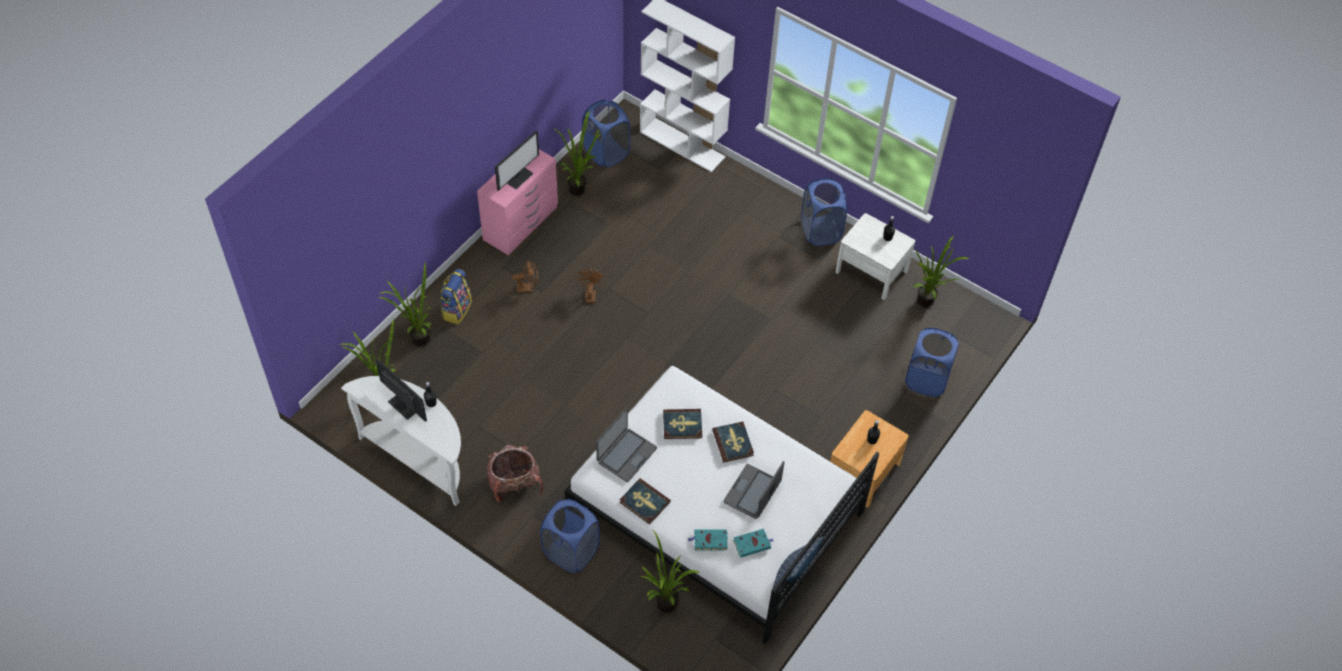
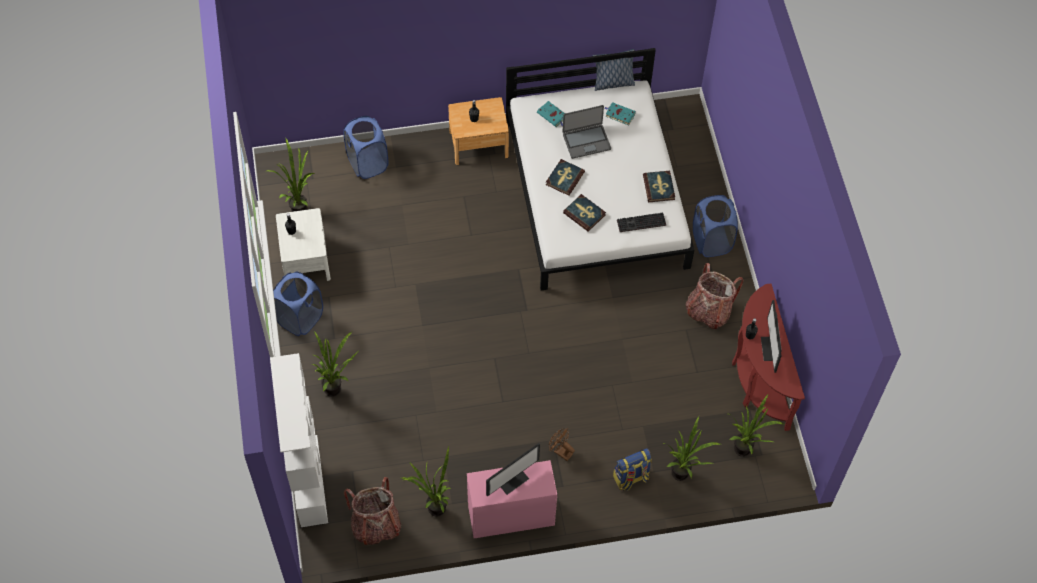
camera: 135 degrees left, 5 degrees up
(419, 459) = (758, 380): white console table -> red console table
(518, 177) = (512, 479): monitor -> monitor turned 150 degrees clockwise
(590, 294) = (520, 408): brown fan -> none
(606, 153) = (376, 525): blue laundry basket -> backpack
(626, 455) = (640, 224): laptop -> keyboard
(663, 608) = (686, 167): potted plant -> potted plant (337, 389)
(709, 541) = (643, 136): turquoise book -> turquoise book (552, 116)

